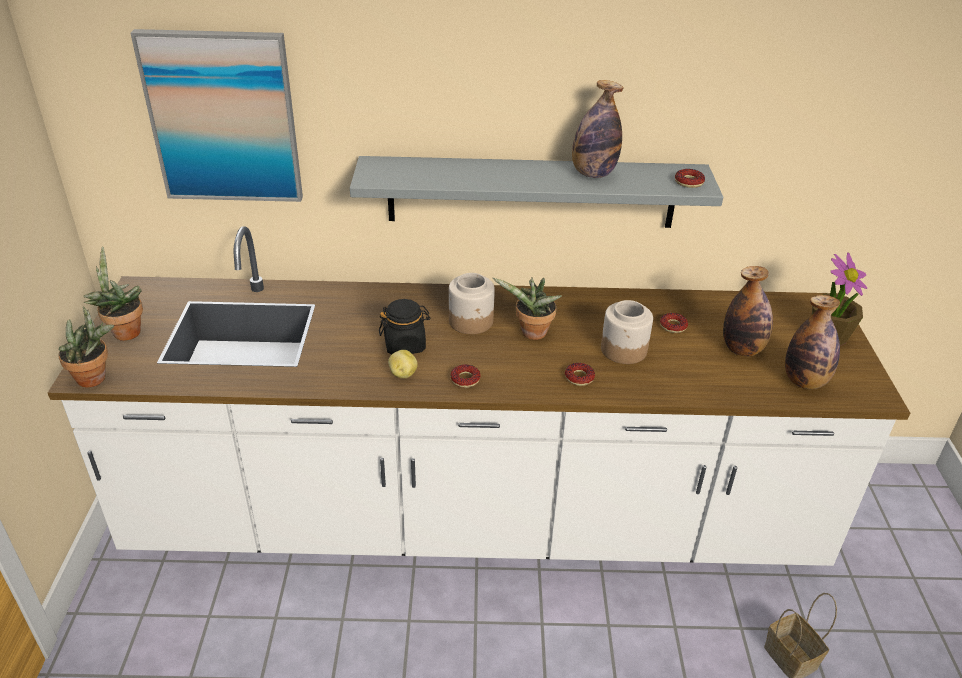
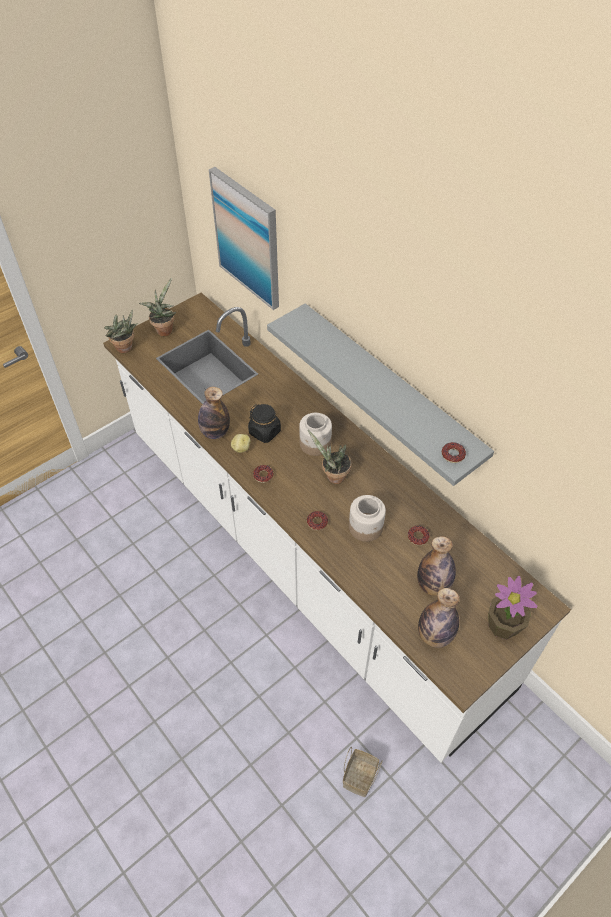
camera: 50 degrees right, 15 degrees up
(593, 174) = (406, 406): bottle -> bottle (215, 432)

